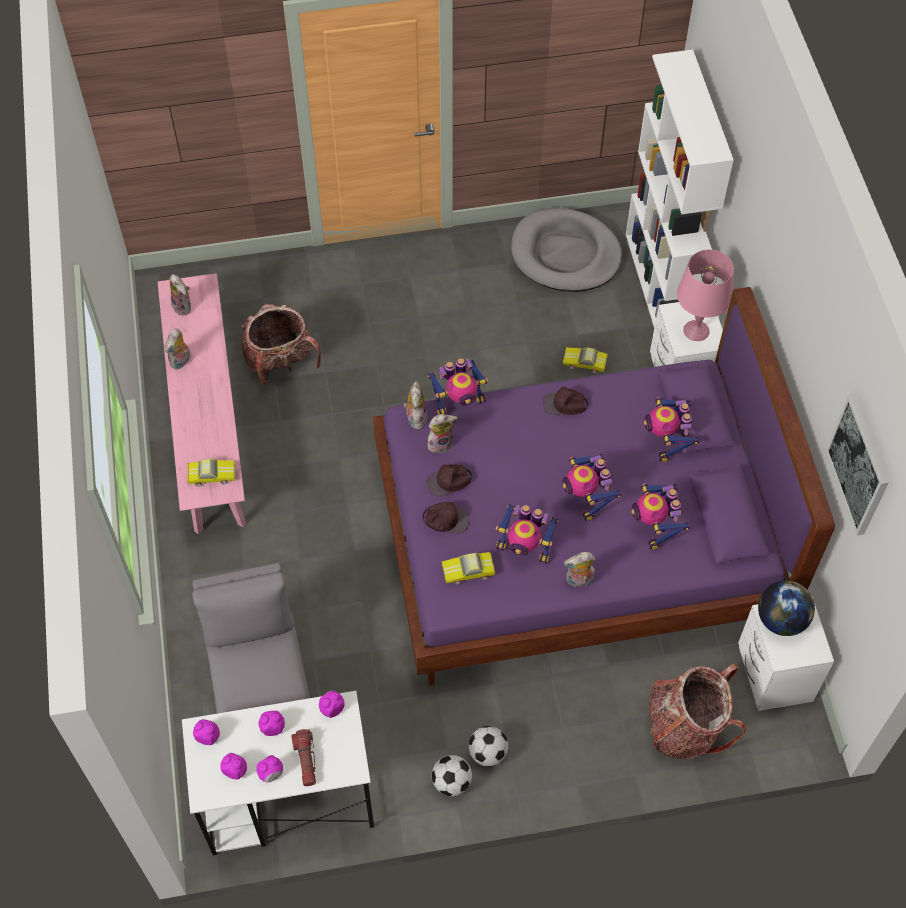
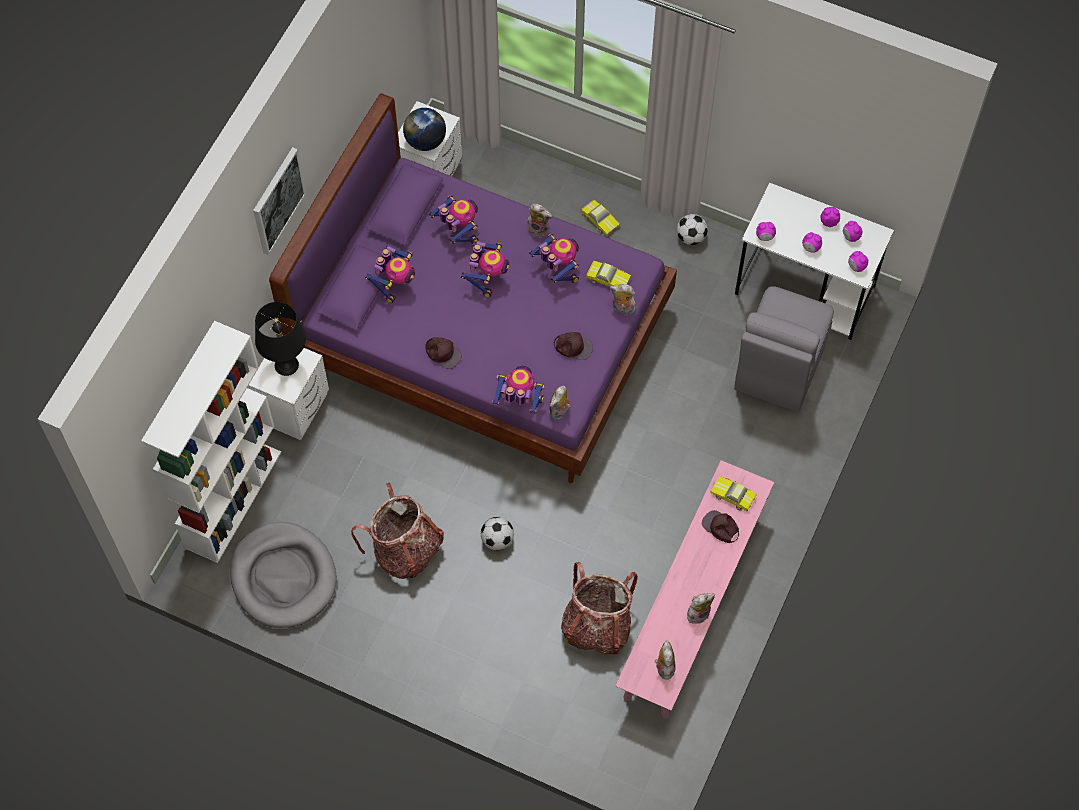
camera: 145 degrees left, 5 degrees up
(306, 760) = (802, 217): flashlight -> none
(441, 443) = (557, 379): plush toy -> plush toy (622, 308)
(446, 519) = (596, 322): brown cap -> brown cap (720, 527)
(488, 753) = (654, 240): football -> football (497, 540)
(585, 363) = (355, 467): toy car -> toy car (600, 219)
(655, 526) = (458, 231): toy robot -> toy robot turned 60 degrees counterclockwise
(685, 726) = (514, 179): backpack -> backpack (405, 550)
(695, 330) = (287, 365): pink table lamp -> black table lamp
(859, 465) = (363, 58): picture -> picture (277, 200)

